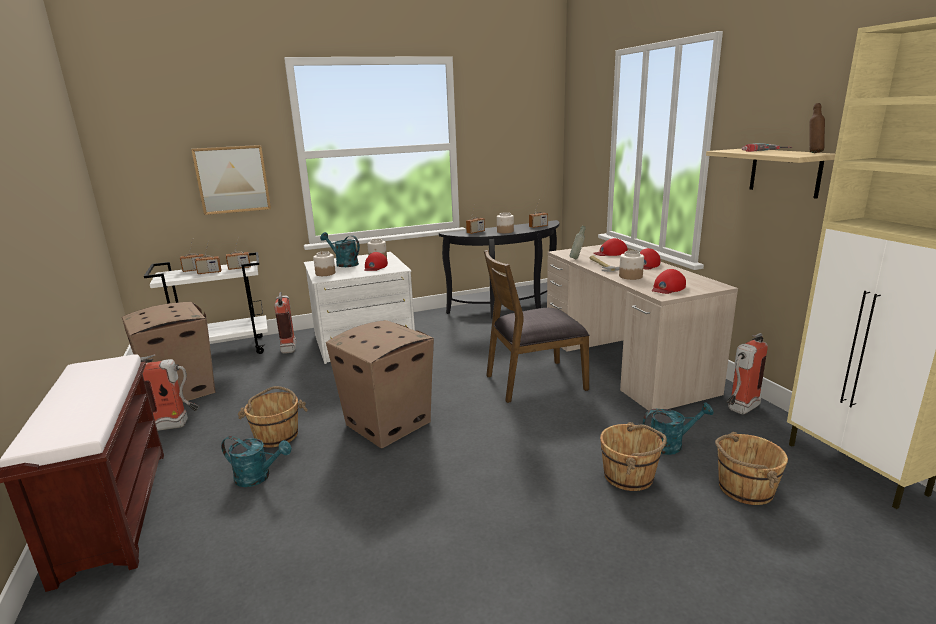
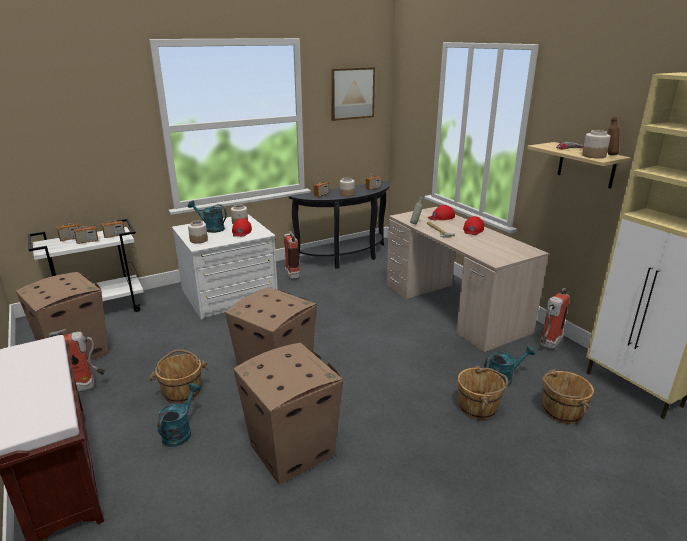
camera: 10 degrees left, 5 degrees up
(232, 179) = (102, 153): picture -> picture (352, 93)
(258, 477) = (180, 432): turquoise watering can -> turquoise watering can turned 75 degrees counterclockwise
(289, 347) = (162, 303): fire extinguisher -> fire extinguisher (291, 274)
(379, 506) = (291, 449): none -> cardboard box
(534, 381) = (386, 328): brown chair -> none
(630, 276) = (464, 242): jar -> jar (593, 156)
(667, 288) = (496, 254): red cap -> none

